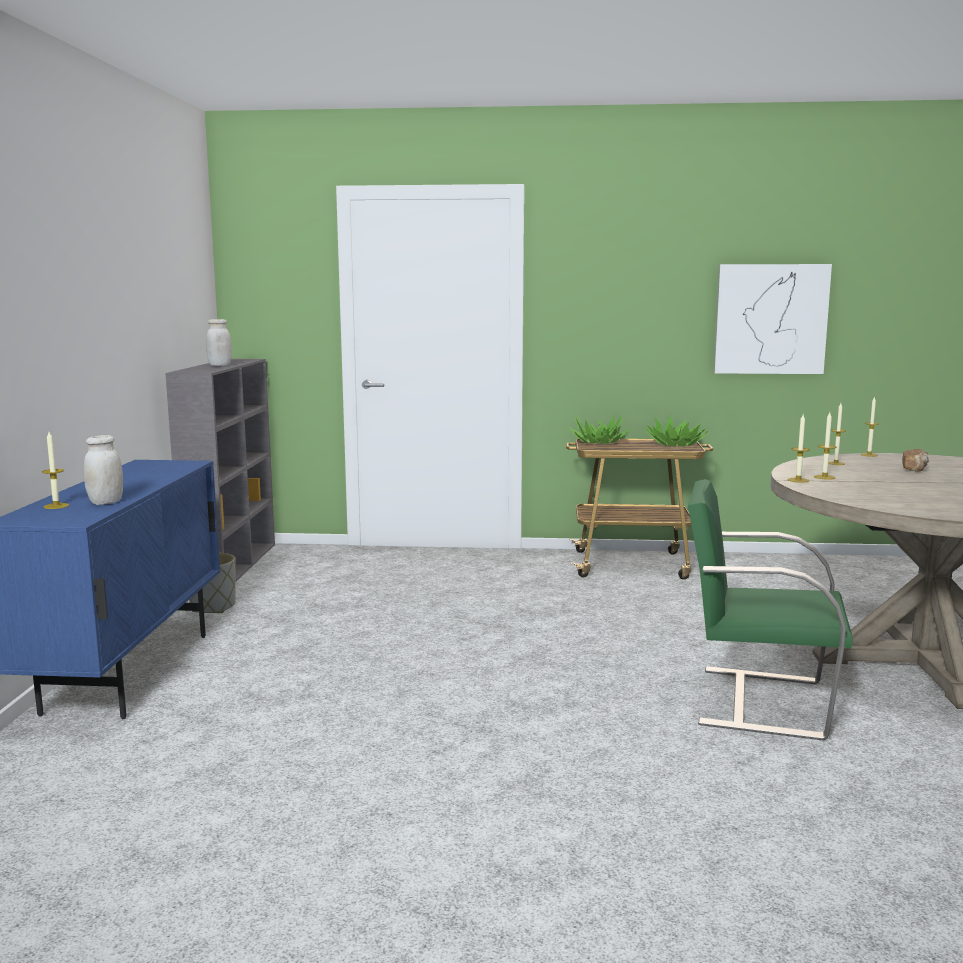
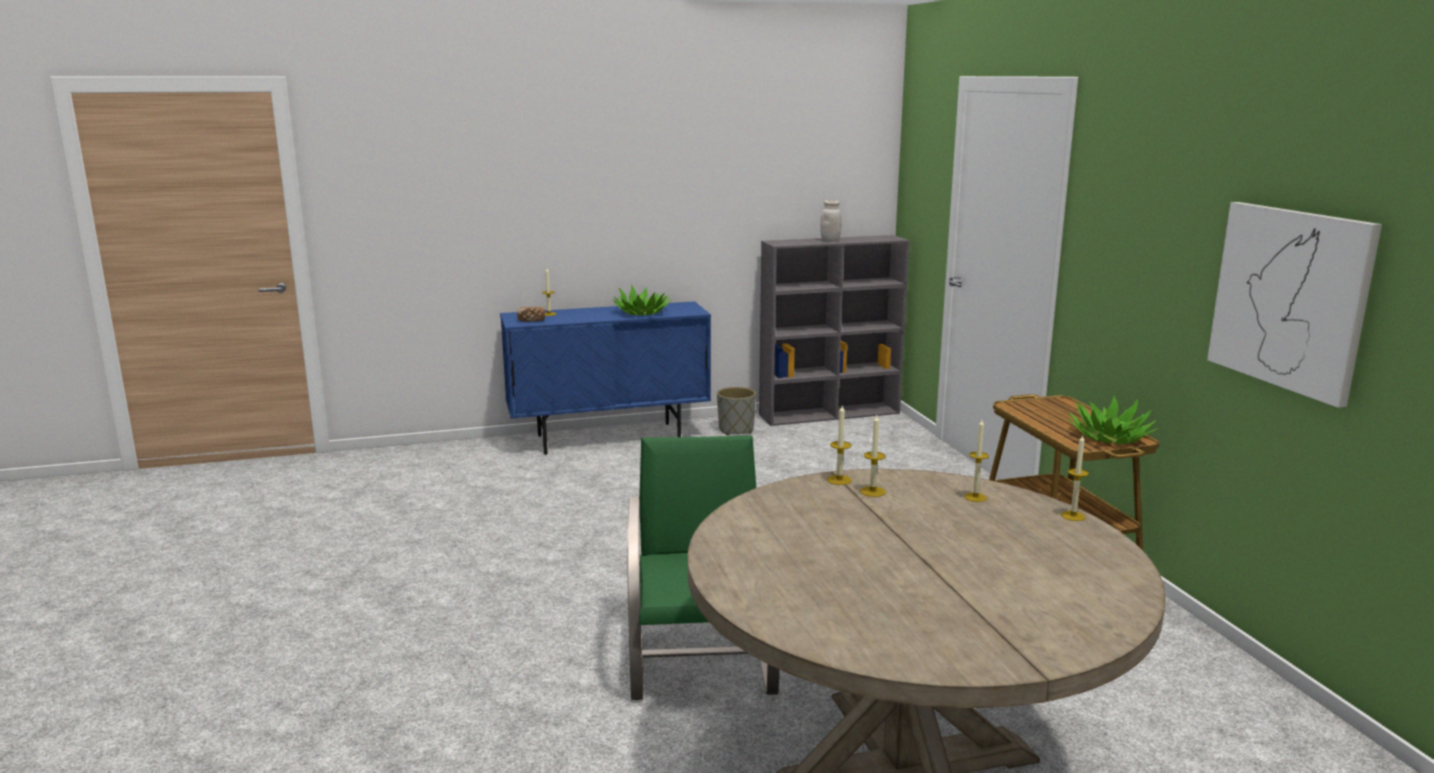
camera: 70 degrees right, 5 degrees up
(106, 502) = (564, 319): white jar -> none
(598, 442) = (1055, 404): potted plant -> potted plant (642, 312)
(914, 469) = (994, 539): bread -> bread (531, 320)

